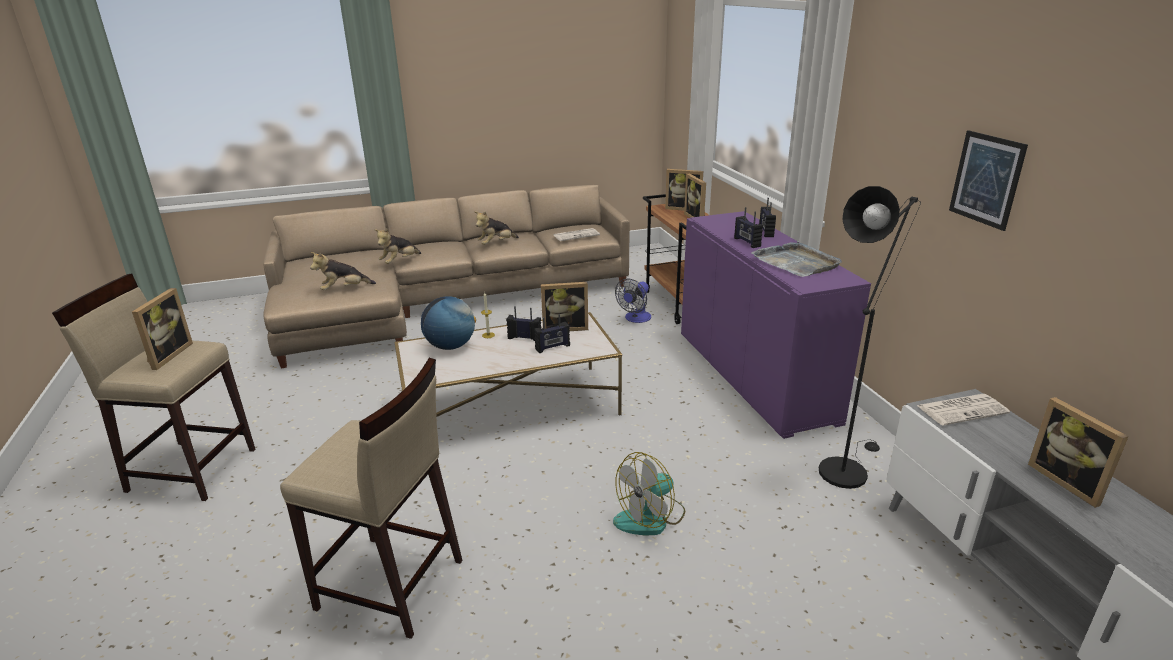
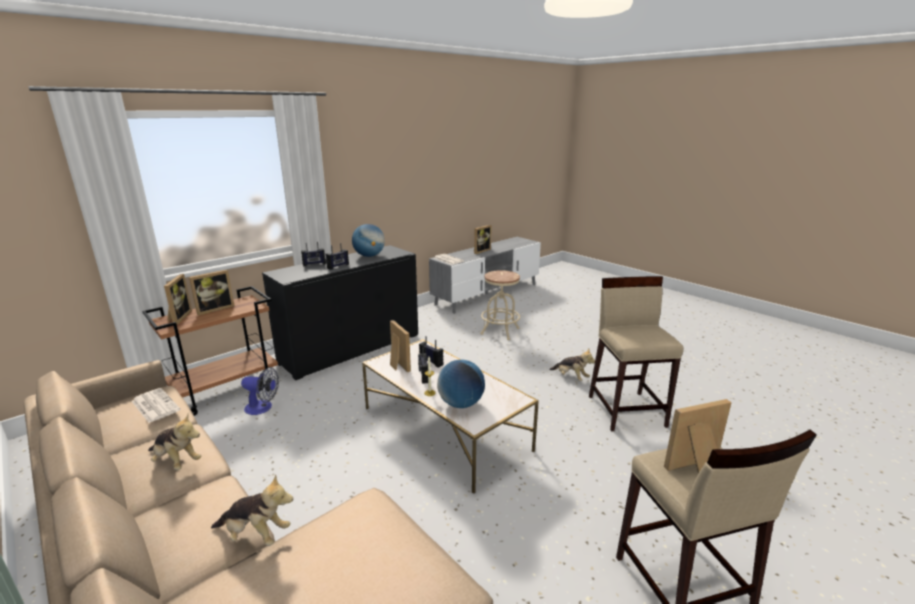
camera: 115 degrees left, 5 degrees down
(344, 289) = (379, 542): plush toy -> plush toy (571, 377)
(650, 517) = (507, 356): fan -> none
(754, 375) = (351, 349): purple cabinet -> black cabinet
(769, 547) = (500, 331): none -> beige stool
(796, 262) = (369, 256): grey tray -> globe
(845, 468) = (431, 321): black floor lamp -> none
(986, 179) = (406, 178): picture -> none

